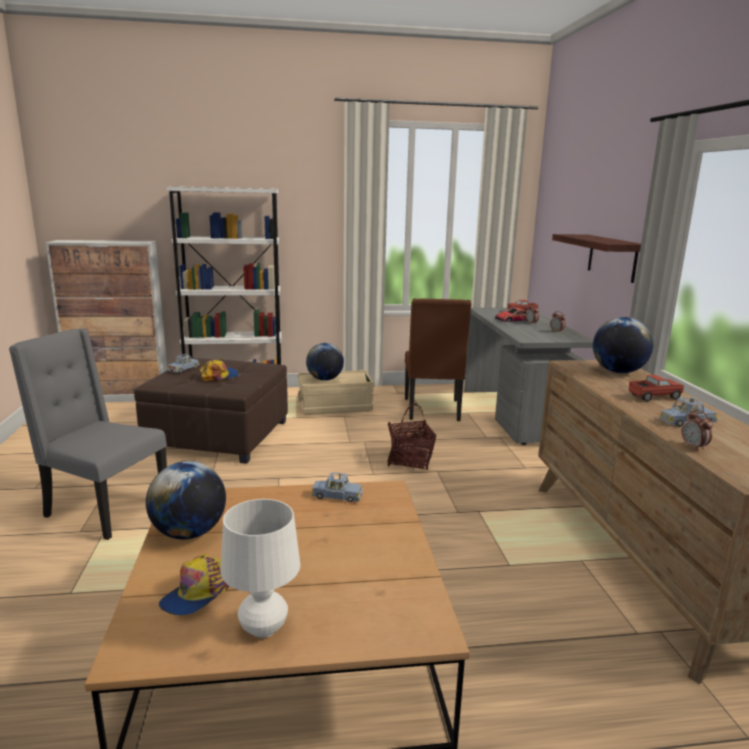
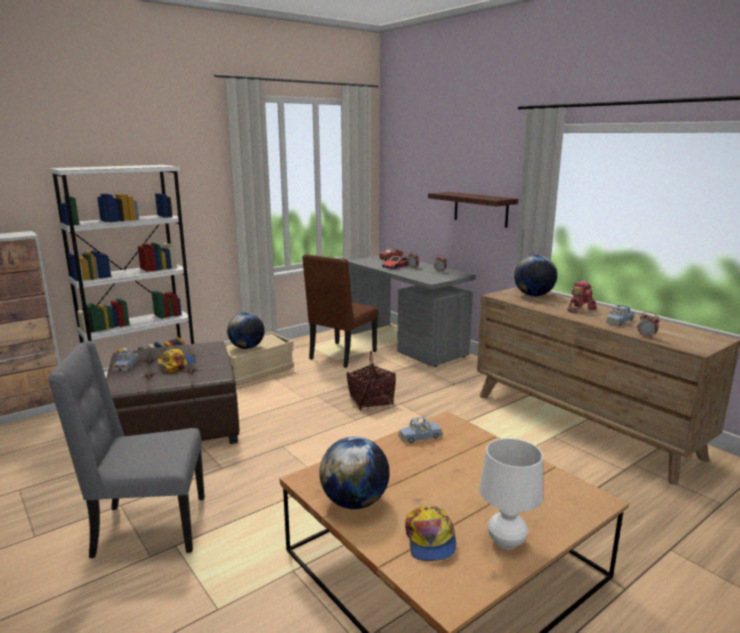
camera: 30 degrees left, 0 degrees up
(433, 410) = (341, 355): brown chair -> brown chair turned 60 degrees clockwise
(654, 397) = (579, 309): toy truck -> toy robot

